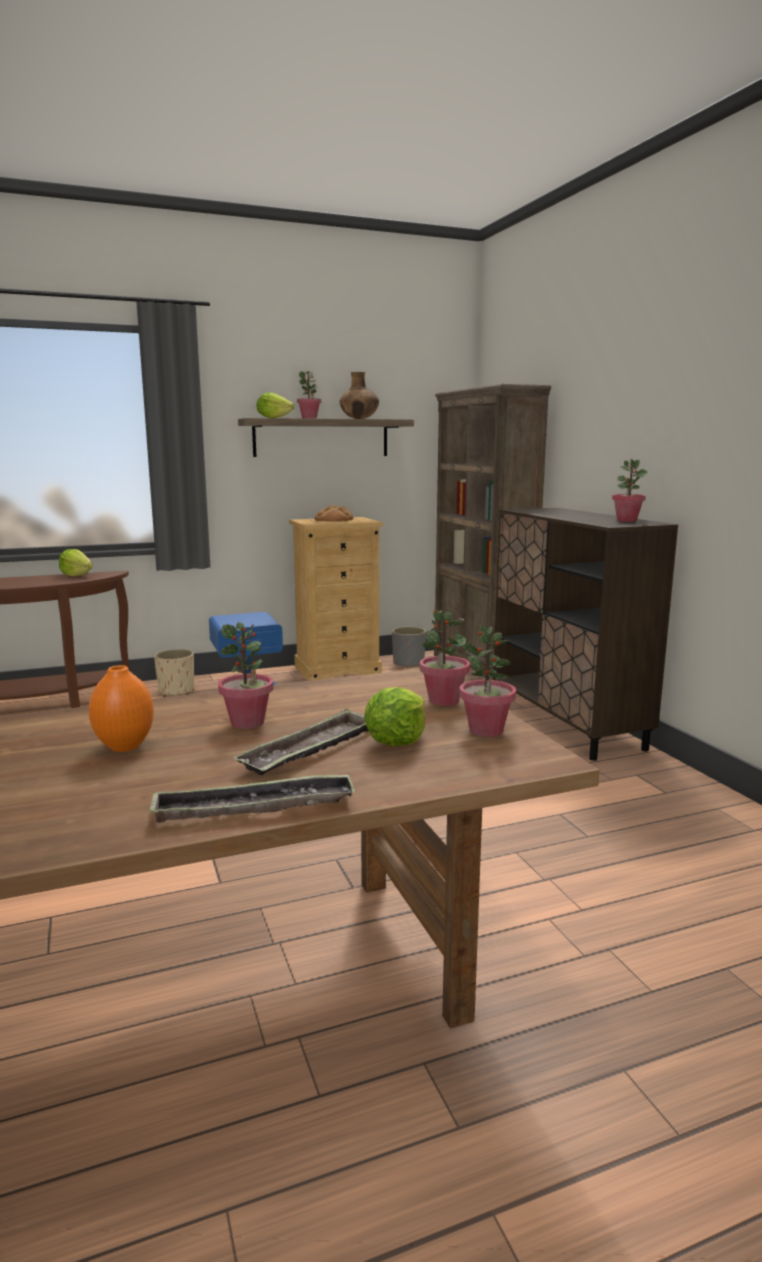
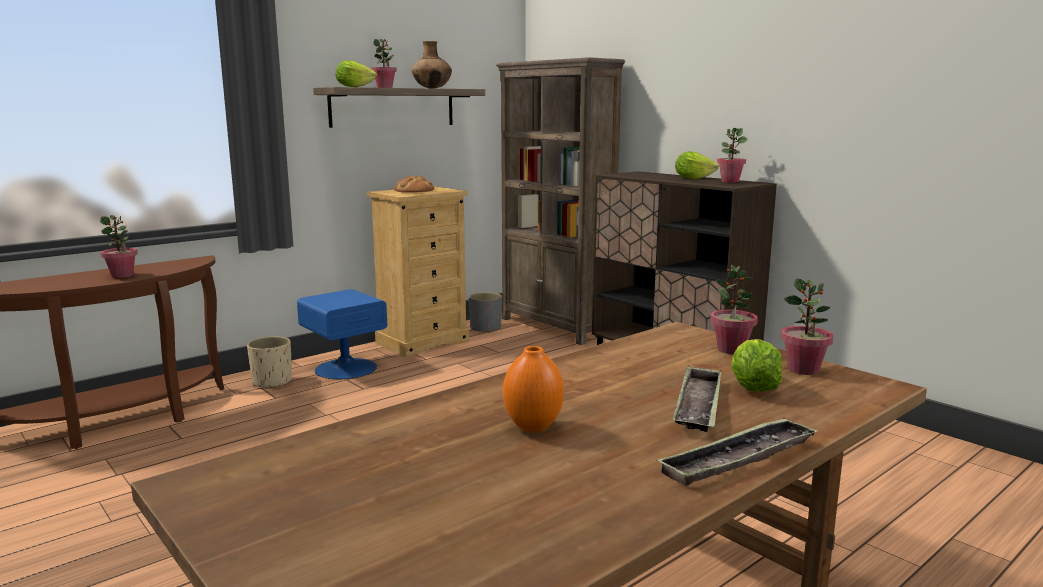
camera: 20 degrees left, 0 degrees up
(76, 575) = (162, 265): lettuce -> lettuce (693, 178)
(248, 723) = (605, 390): potted plant -> potted plant (122, 275)

